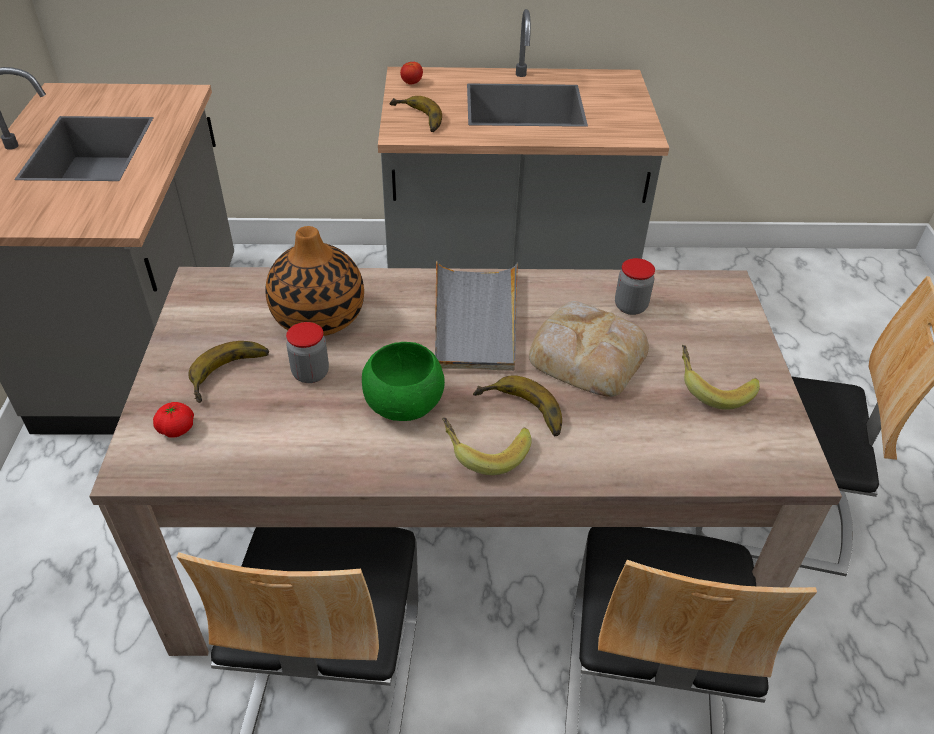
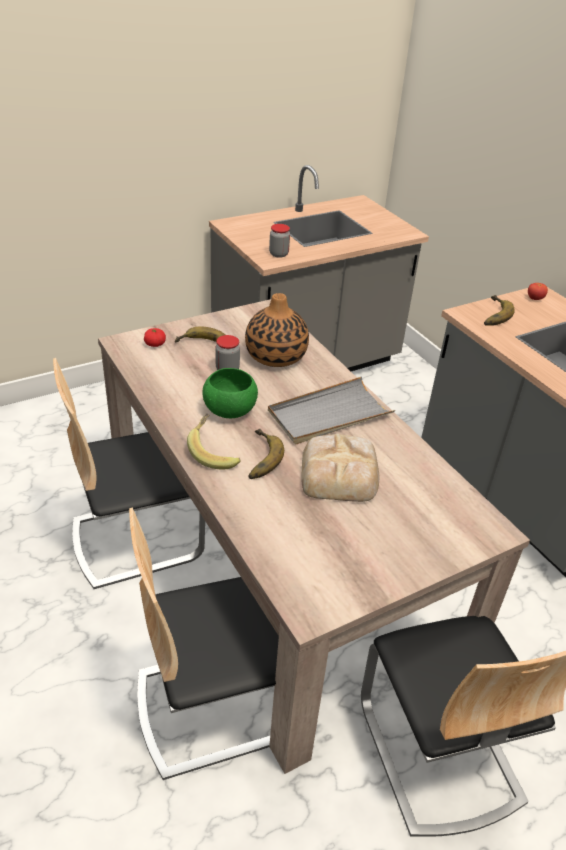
camera: 60 degrees right, 5 degrees down
(630, 306) = (413, 482): jar -> jar (278, 254)
(712, 388) = (359, 546): banana -> none

